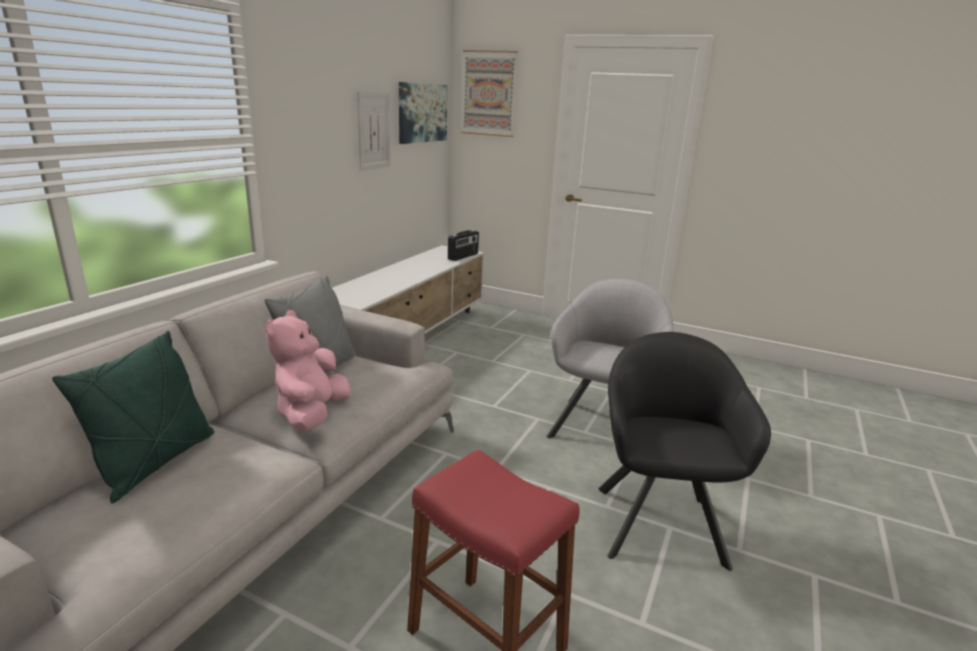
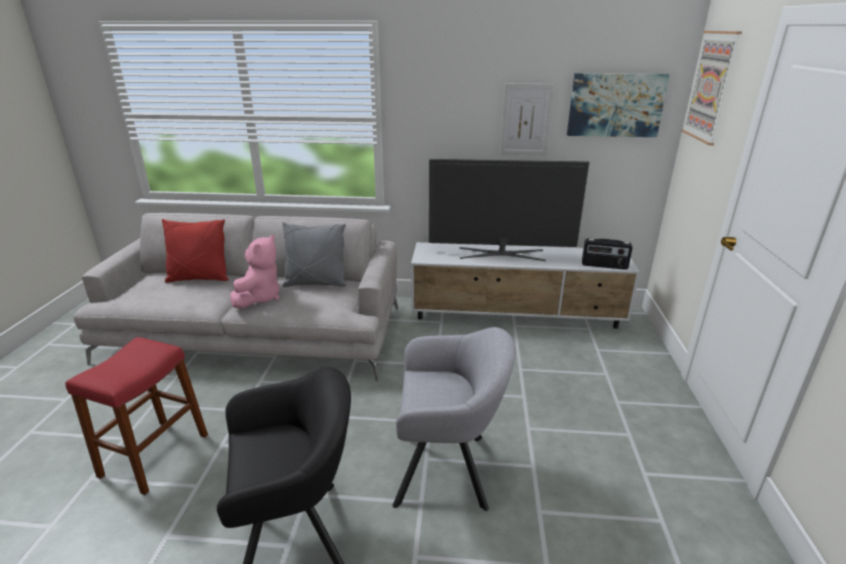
camera: 70 degrees right, 5 degrees up
(156, 463) = (199, 278): green pillow -> red pillow
(312, 414) = (259, 298): pink plush toy -> pink plush toy turned 120 degrees clockwise
(395, 275) = (501, 254): none -> television

